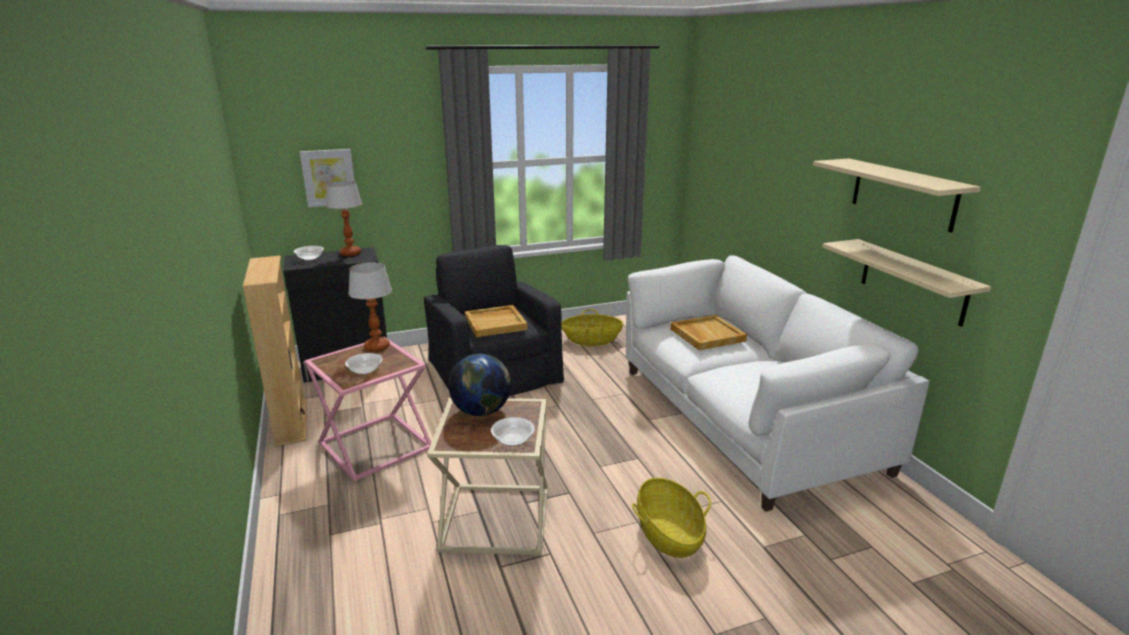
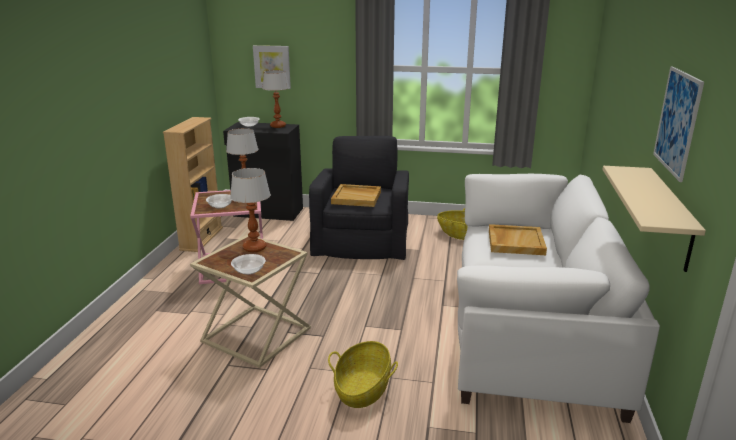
camera: 30 degrees right, 0 degrees up
(481, 411) = (255, 248): globe -> table lamp
(903, 194) = (677, 122): beige shelf -> picture

